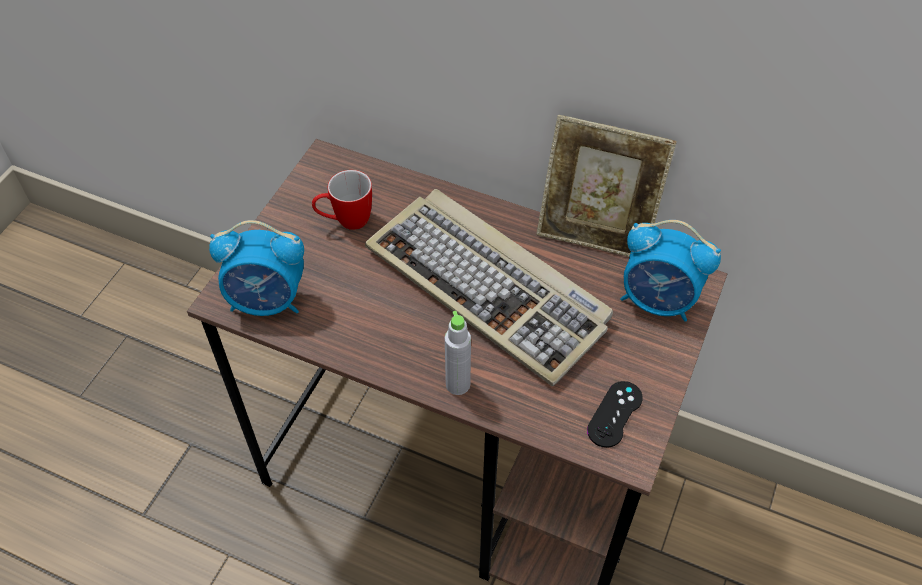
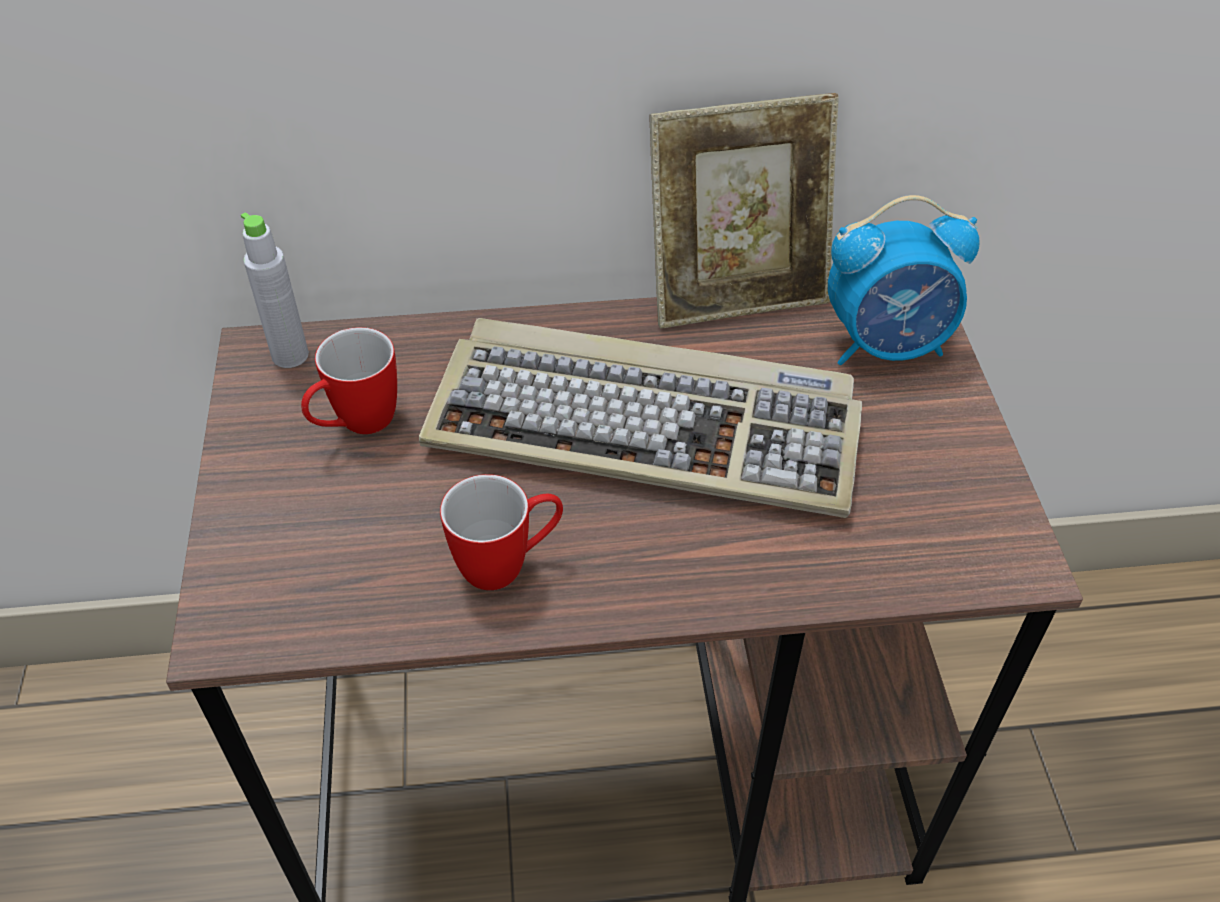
camera: 30 degrees left, 5 degrees down
(268, 301) = (308, 599): alarm clock -> none
(369, 328) = (508, 564): none -> mug
(458, 384) = (707, 582): grey bottle -> grey bottle (290, 355)
(615, 414) = (954, 516): black game controller -> none

